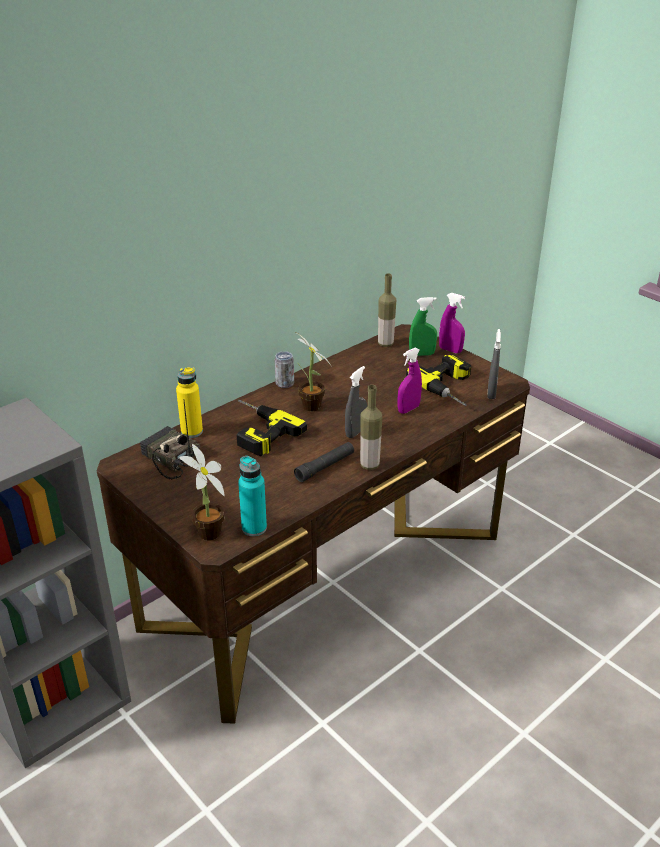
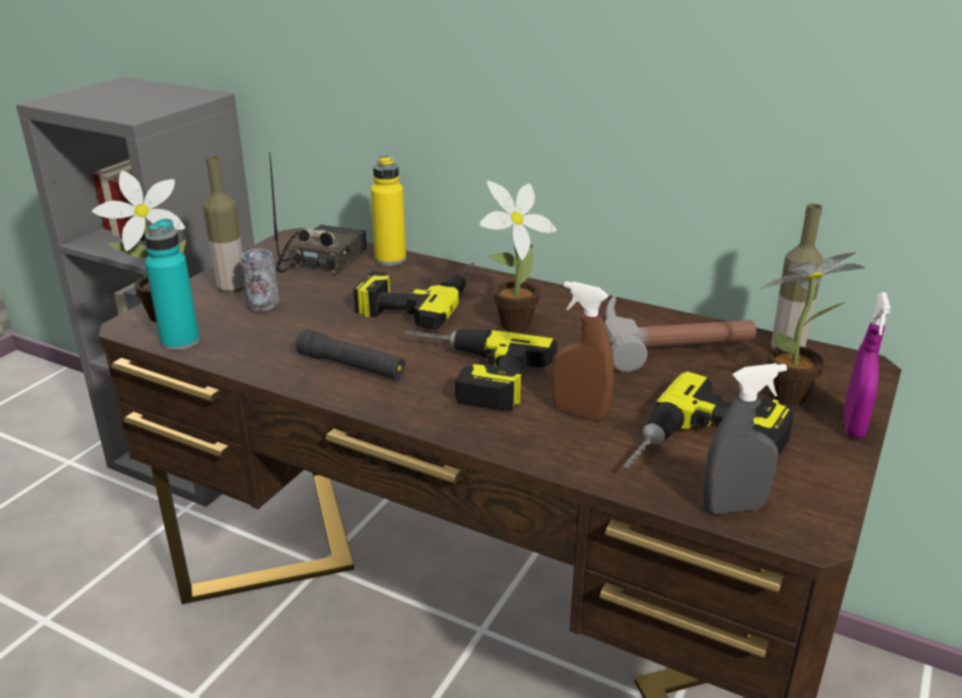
camera: 70 degrees right, 5 degrees down
(284, 383) = (563, 292): can -> can (263, 306)
(355, 432) = (467, 374): grey spray bottle -> power drill
(358, 368) = (671, 341): none -> hammer
(369, 465) = (375, 404): bottle -> bottle (232, 289)
(408, 409) = (580, 413): purple spray bottle -> brown spray bottle
(422, 354) = (795, 395): green spray bottle -> potted plant

